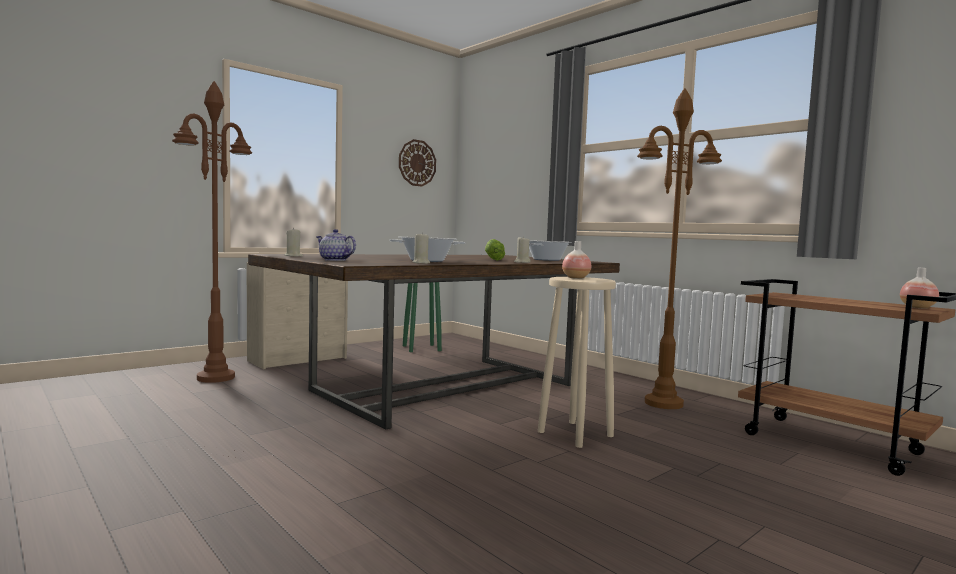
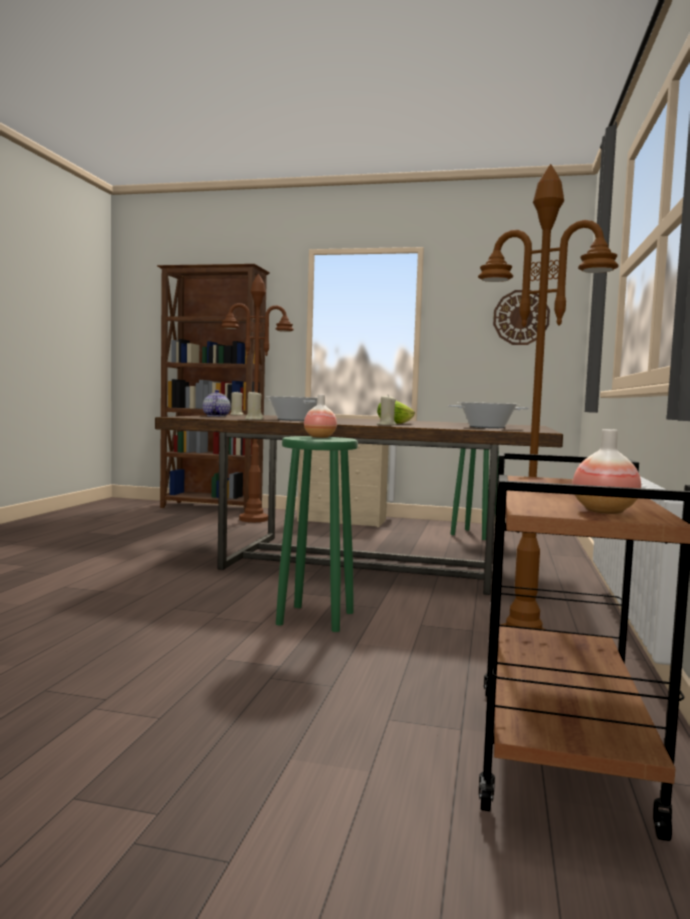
camera: 55 degrees right, 0 degrees up
(114, 377) = (212, 508): none -> brown bookcase
(574, 434) = (314, 618): beige stool -> green stool

